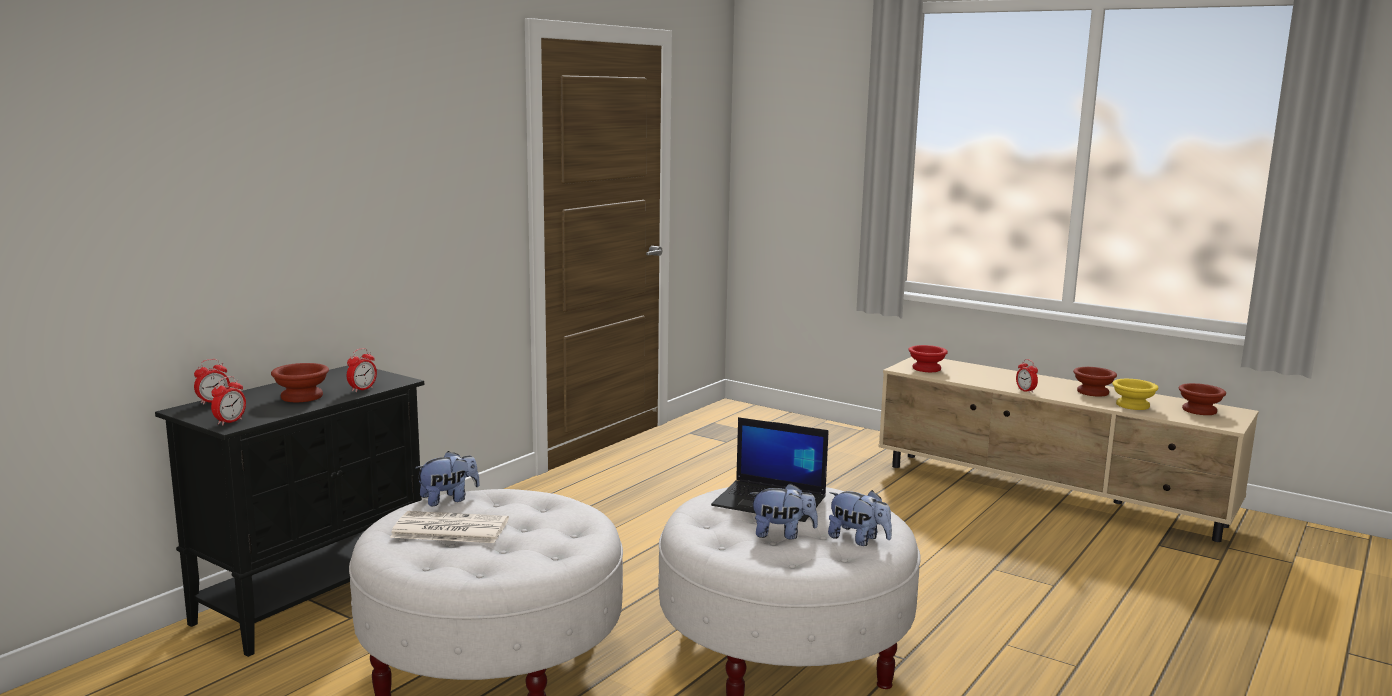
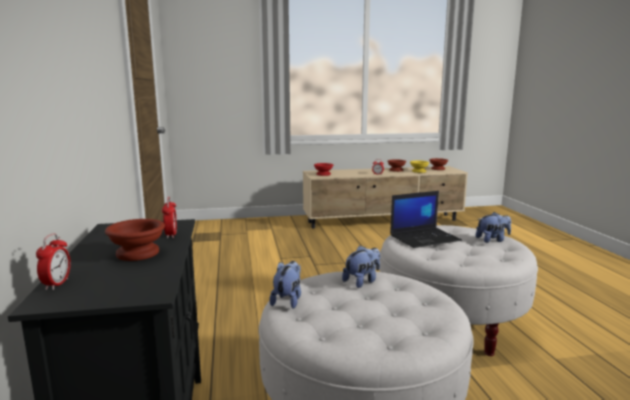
camera: 45 degrees left, 0 degrees up
(230, 421) = (139, 291): alarm clock -> none
(448, 529) = (343, 316): newspaper -> none
(782, 534) = (468, 249): plush toy -> plush toy (362, 281)

